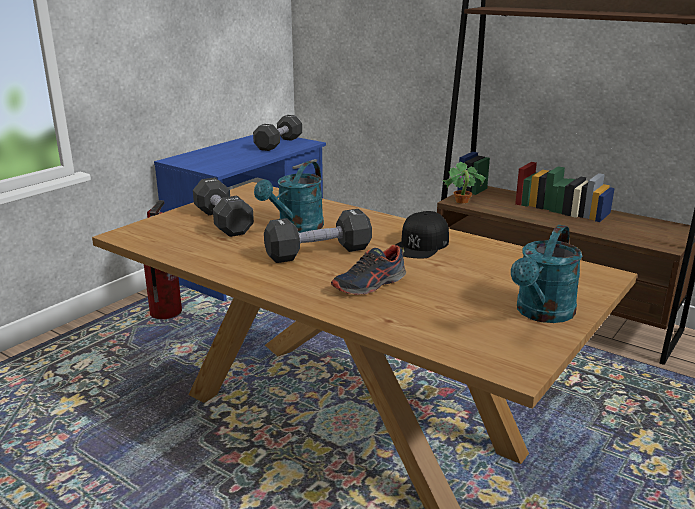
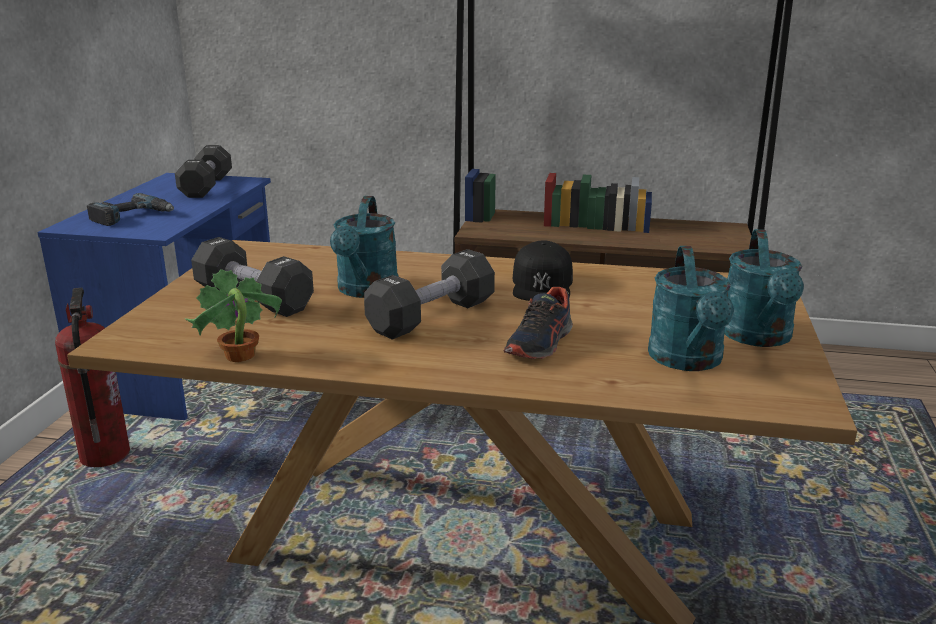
camera: 25 degrees left, 0 degrees up
(214, 158) = (132, 216): none -> power drill
(461, 201) = (482, 231): potted plant -> potted plant (239, 356)
(462, 319) = (688, 361): none -> turquoise watering can

